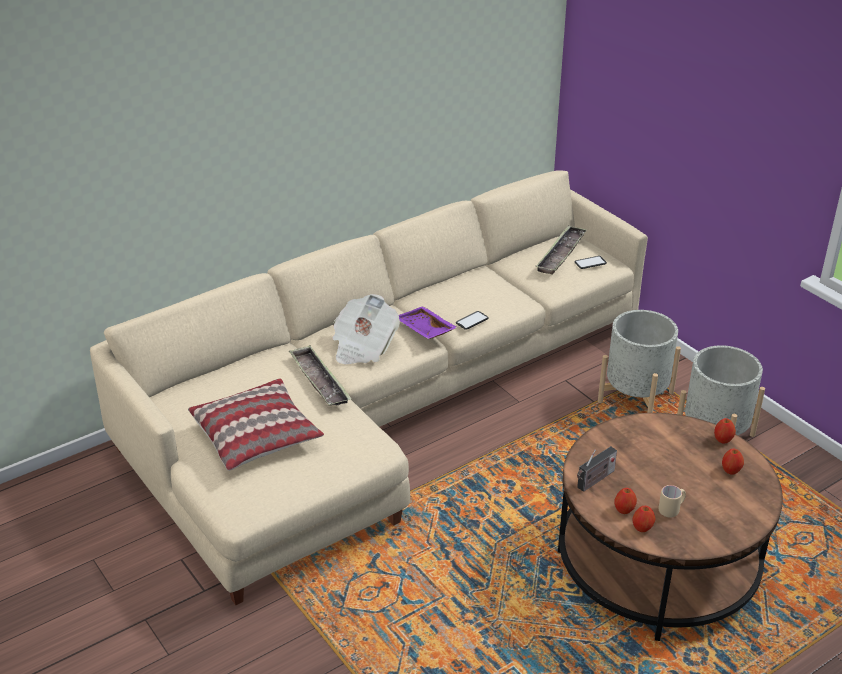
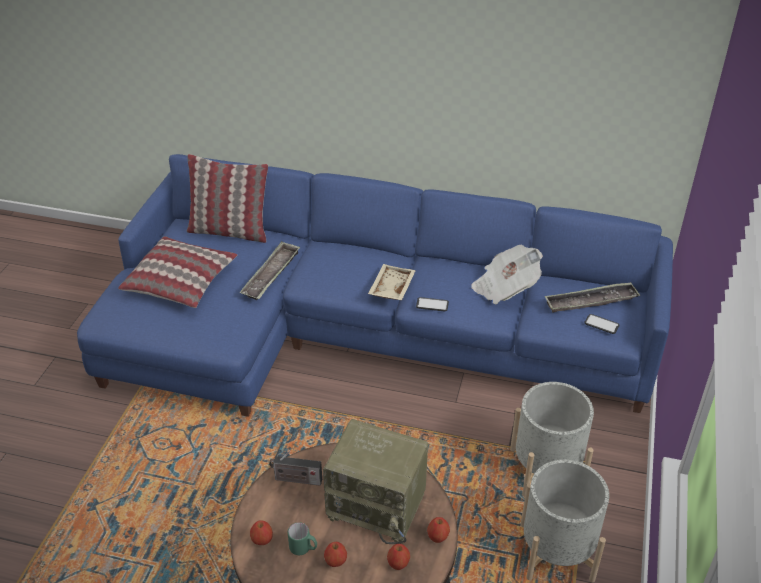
camera: 50 degrees right, 5 degrees up
(219, 375) = (229, 231): none -> pillow
(363, 346) = (334, 271): newspaper -> newspaper (505, 287)
(376, 408) = (358, 333): beige sofa -> blue sofa
(424, 330) = (390, 288): purple tray -> beige tray
(624, 510) = (275, 517): apple -> apple (335, 562)
(664, 452) = (378, 505): none -> radio
(671, 510) = (303, 548): beige mug -> green mug

